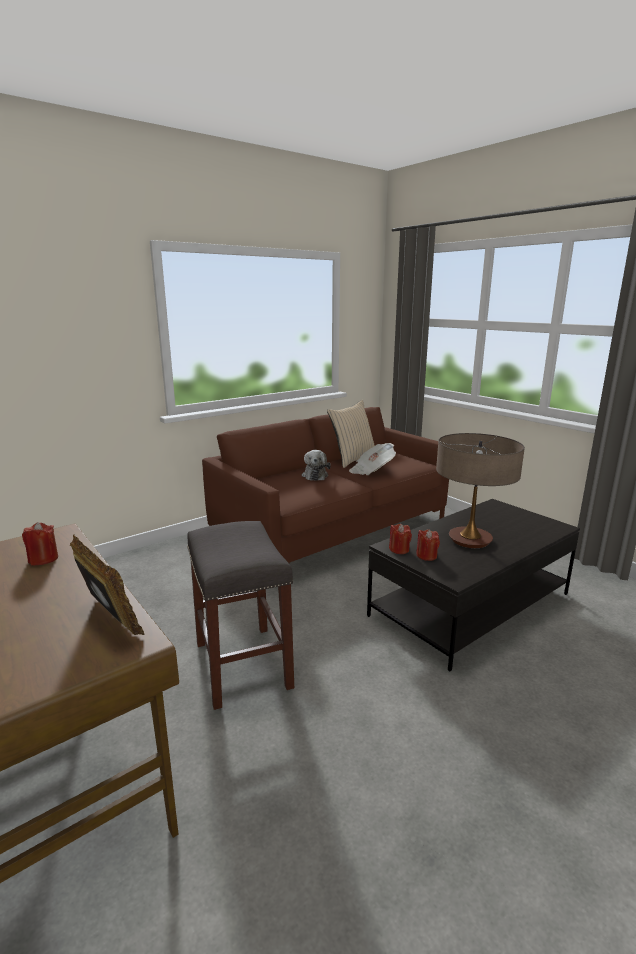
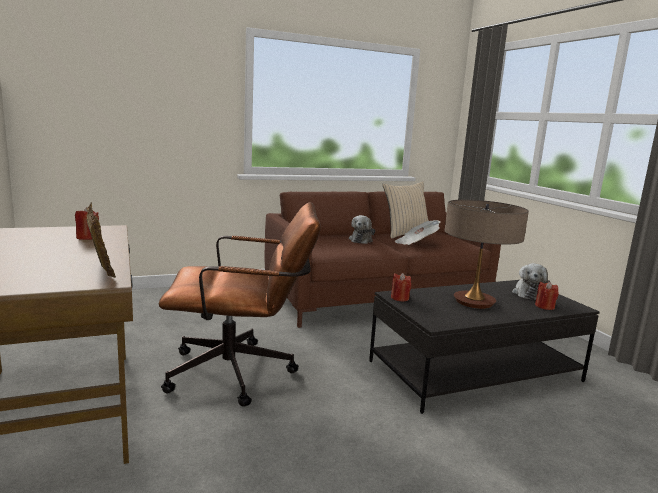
camera: 15 degrees right, 5 degrees down
(244, 665) = (242, 373): grey stool -> brown office chair
(426, 556) = (422, 305): red candle -> red candle (544, 306)
(508, 517) = (528, 293): none -> plush toy

